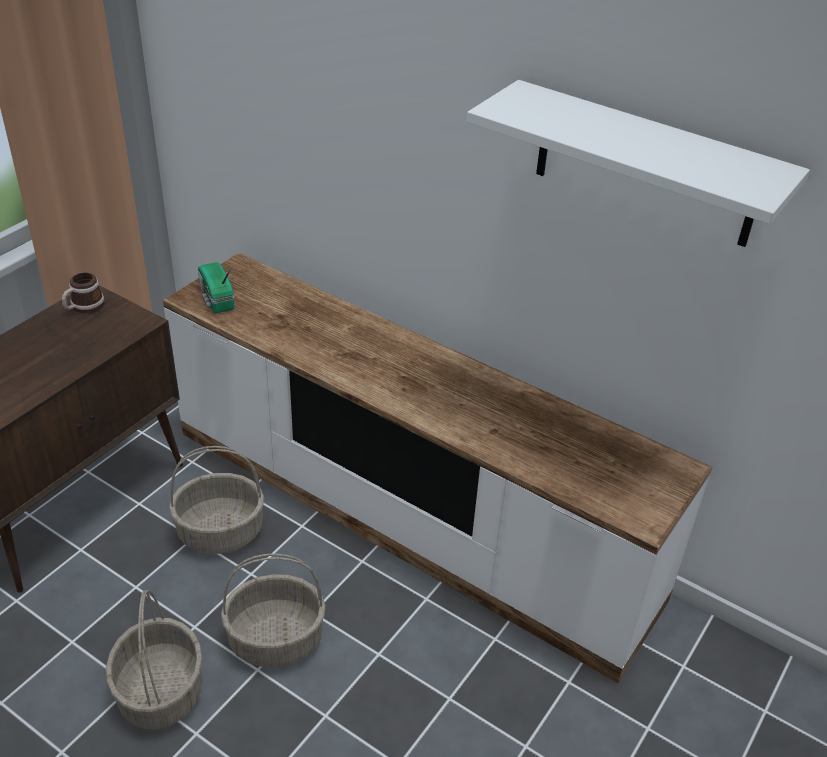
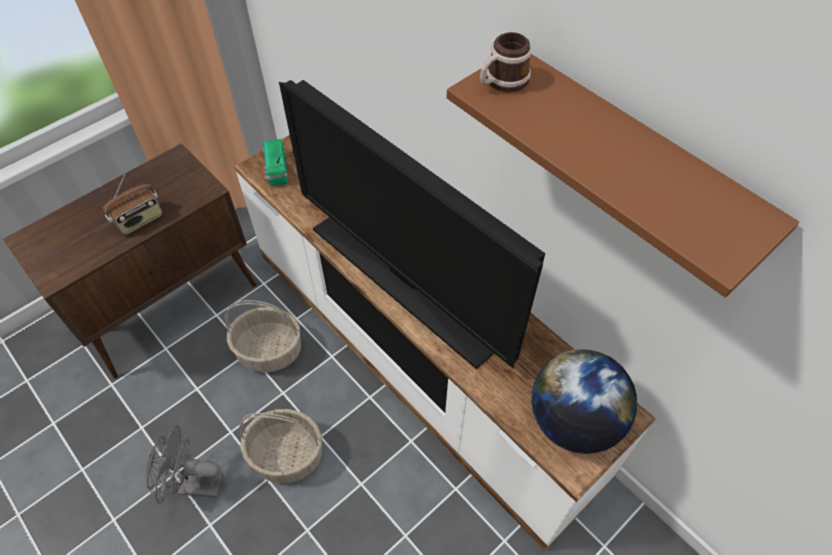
camera: 15 degrees right, 15 degrees up
(66, 359) = (139, 220): none -> radio
(84, 307) = (167, 169): mug -> mug (501, 82)
(161, 693) = (193, 484): basket -> grey fan
(403, 384) = (405, 283): none -> television
(629, 481) = (573, 421): none -> globe
(645, 165) = (630, 161): white shelf -> brown shelf

